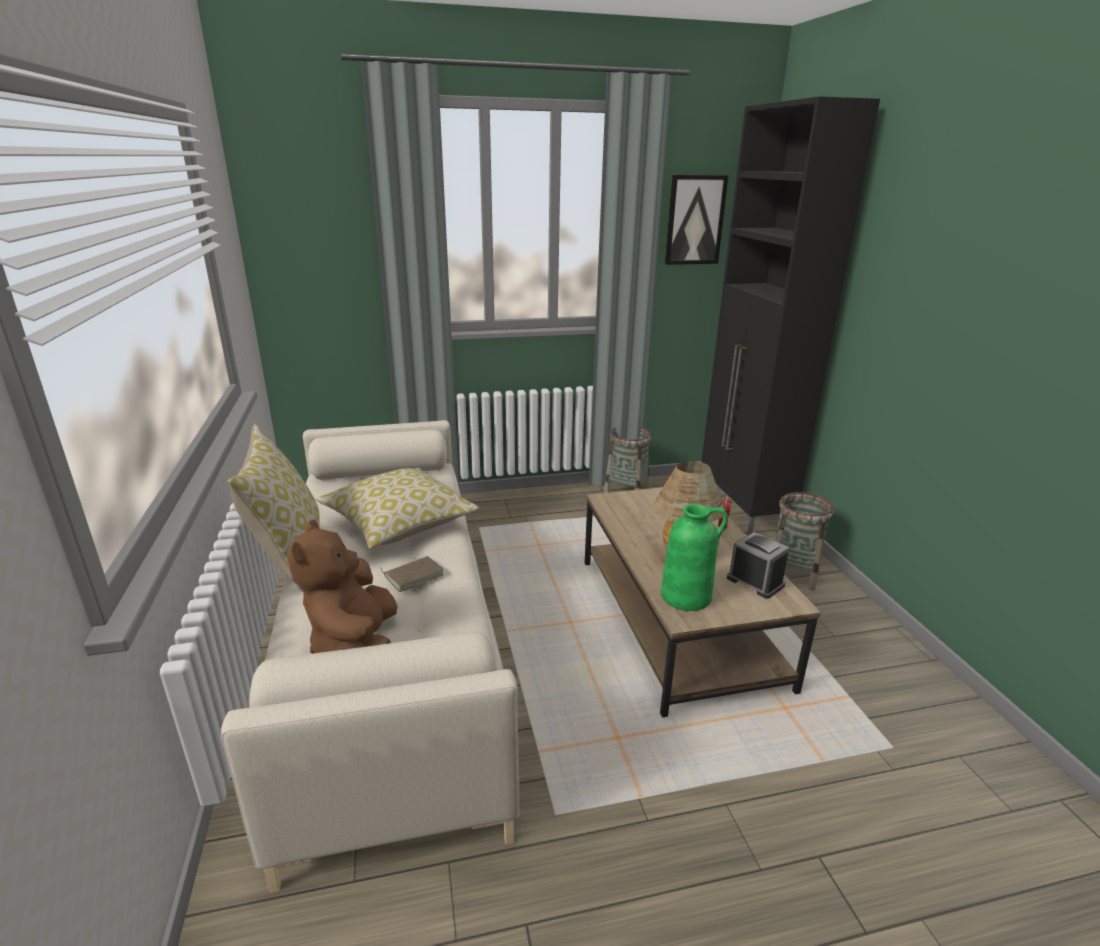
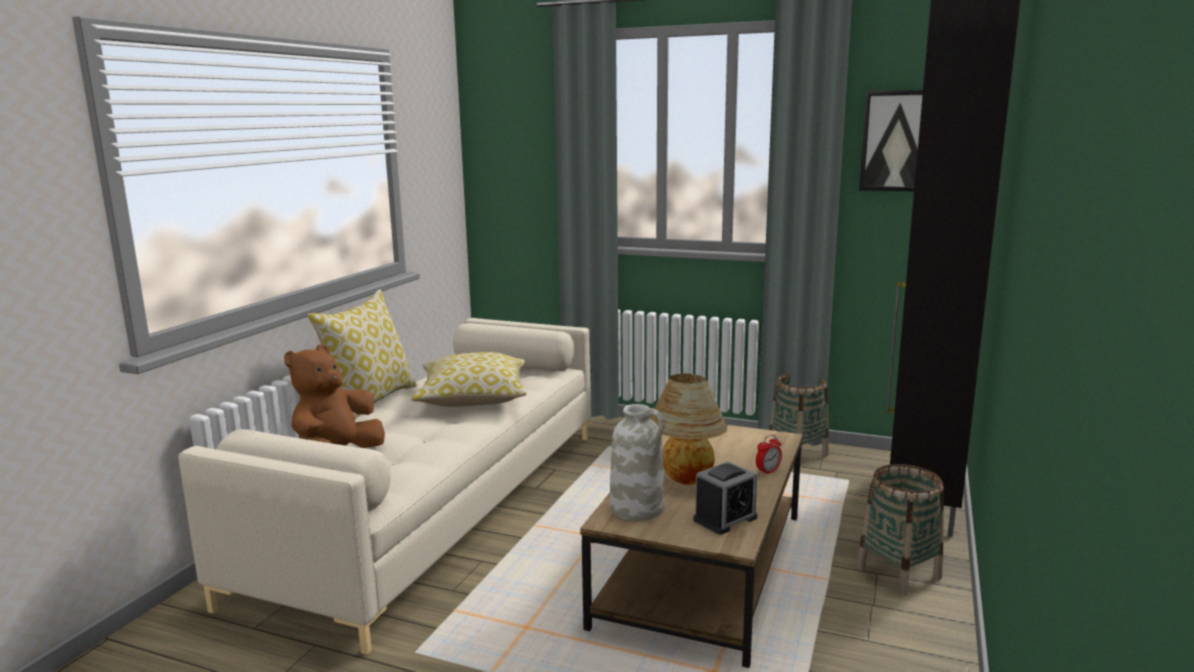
camera: 35 degrees right, 10 degrees down
(413, 575) = (430, 429): brown book -> none
(686, 596) = (638, 508): green vase -> white vase
(755, 582) = (725, 518): alarm clock -> alarm clock turned 60 degrees clockwise

